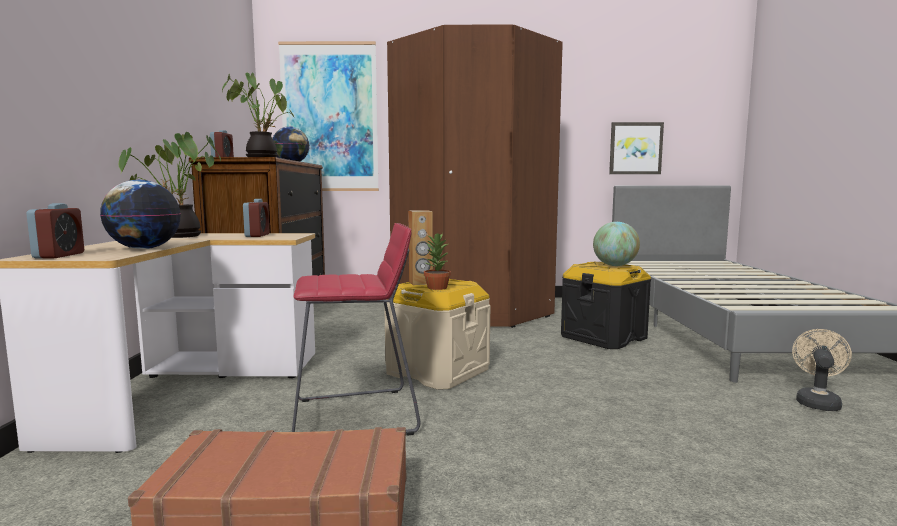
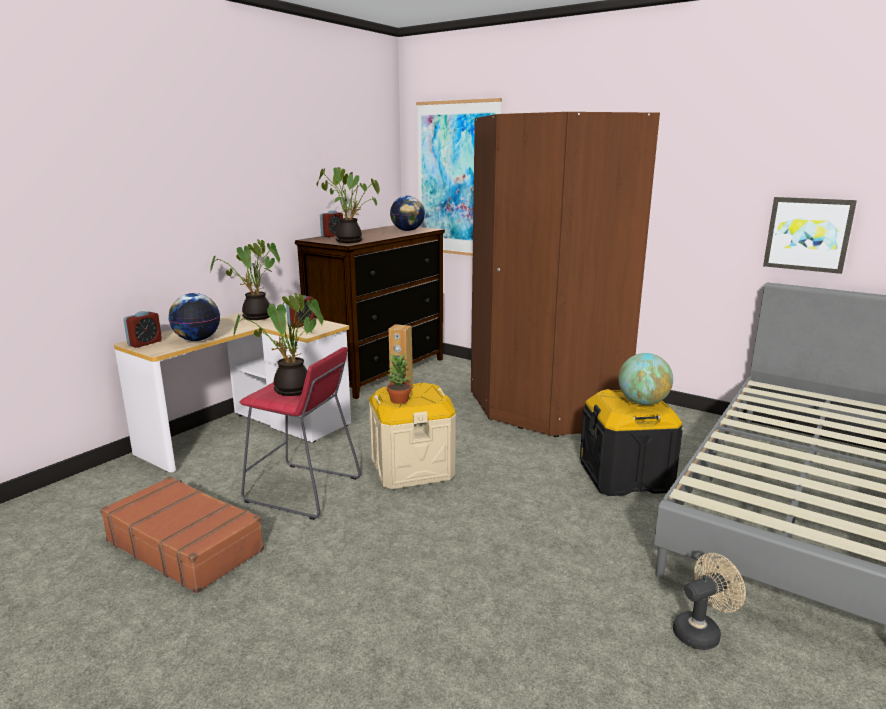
camera: 35 degrees right, 10 degrees up
(345, 280) = (289, 391): none -> potted plant

